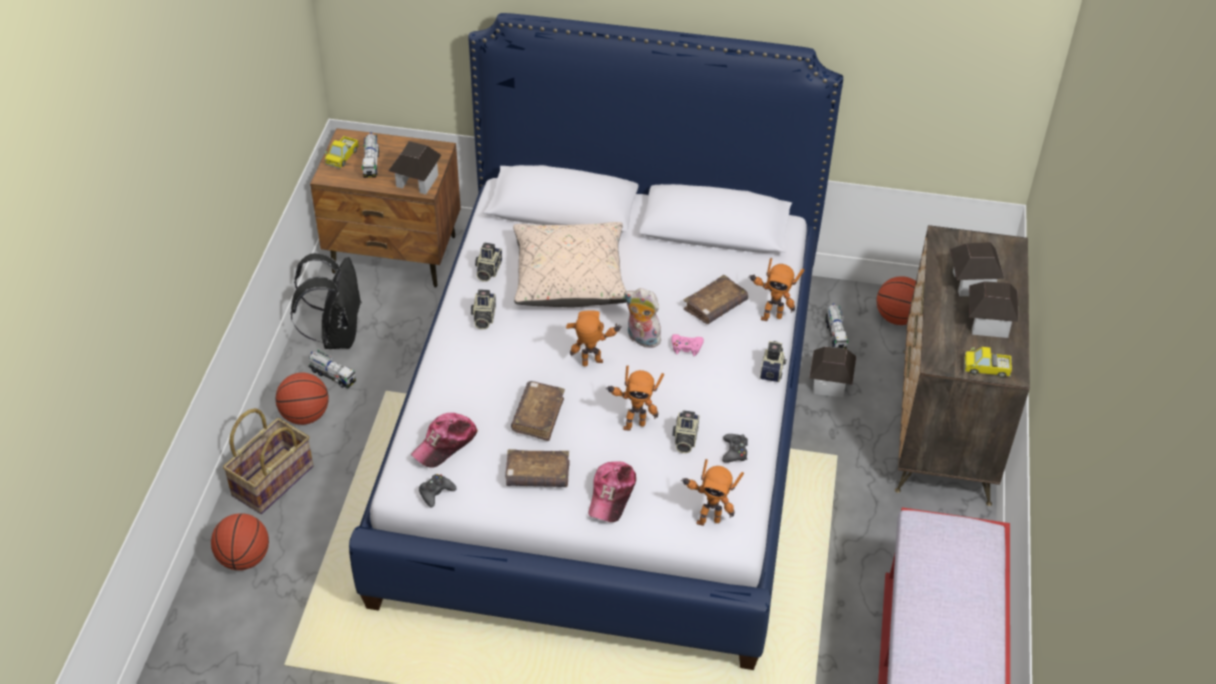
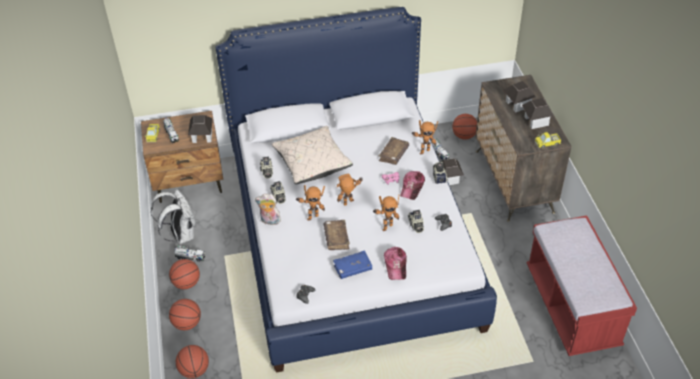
camera: 20 degrees left, 0 degrees up
(272, 480) = (187, 323): basket -> basketball
(337, 335) = (180, 235): black backpack -> white backpack
(445, 444) = (296, 268): cap -> cap (412, 187)
(537, 475) = (352, 268): brown book -> blue book
(641, 339) = (366, 182): plush toy -> plush toy (269, 221)
(707, 519) = (449, 261): toy robot -> toy robot (312, 216)

